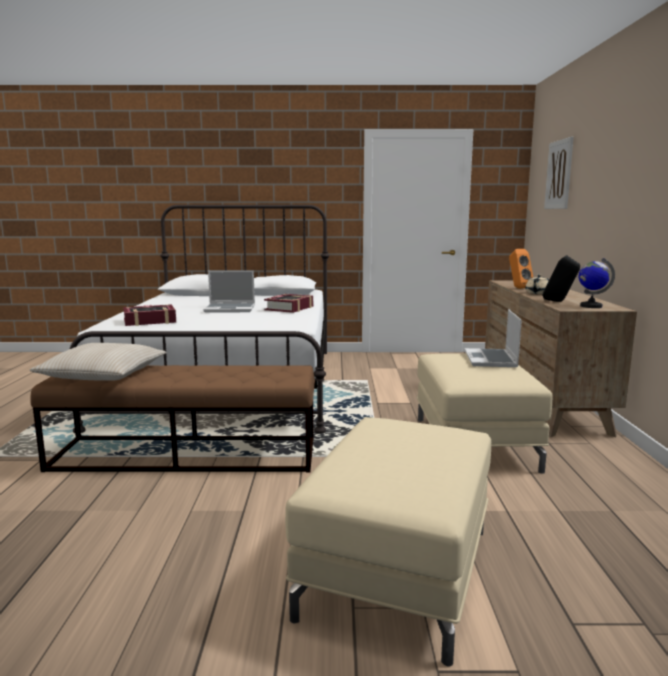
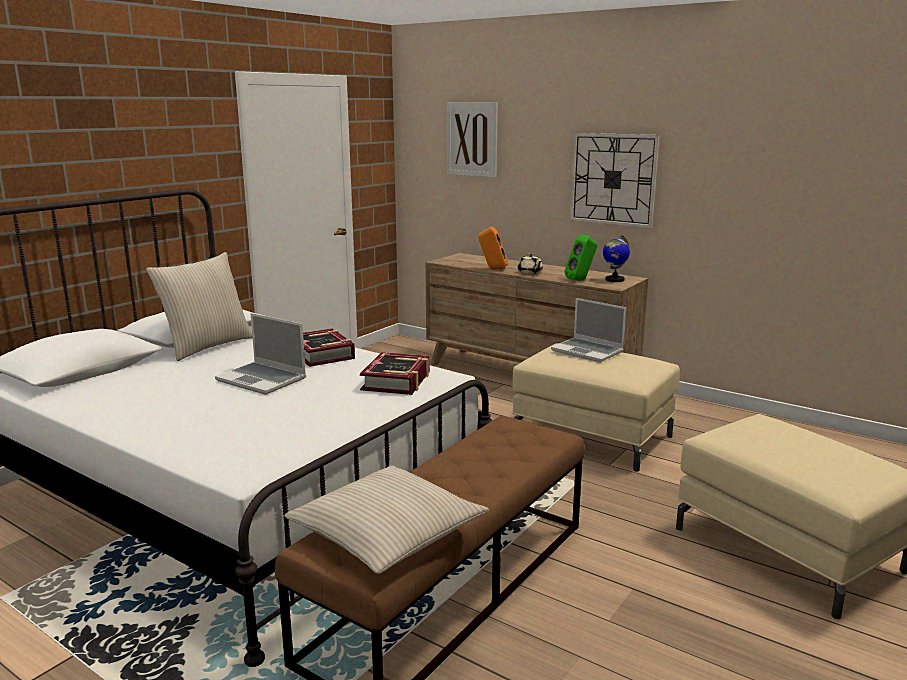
camera: 55 degrees left, 5 degrees up
(149, 321) = (256, 437): book -> book (397, 381)
(230, 309) = (263, 379): laptop -> laptop turned 90 degrees clockwise
(264, 296) = (207, 346): none -> beige pillow
(559, 301) = (581, 280): black speaker -> green speaker
(629, 201) = (613, 179): none -> wall clock

